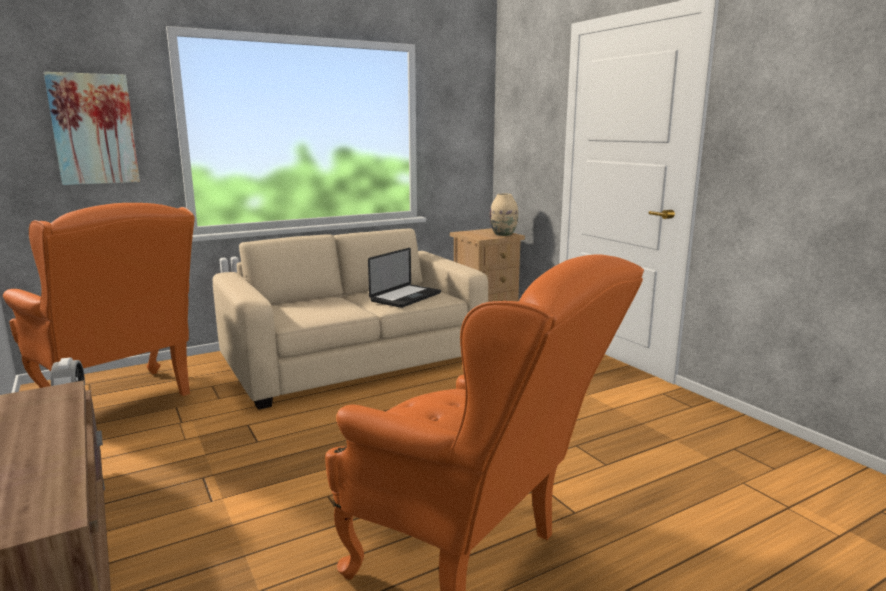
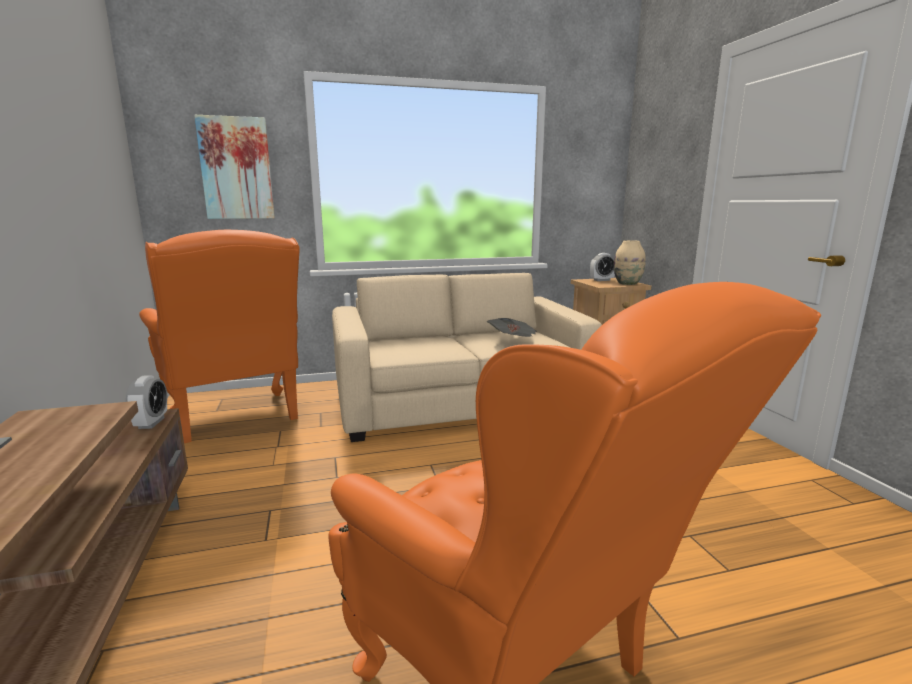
camera: 15 degrees right, 0 degrees up
(406, 297) = (513, 341): laptop -> newspaper
(479, 232) = (601, 280): none -> alarm clock

